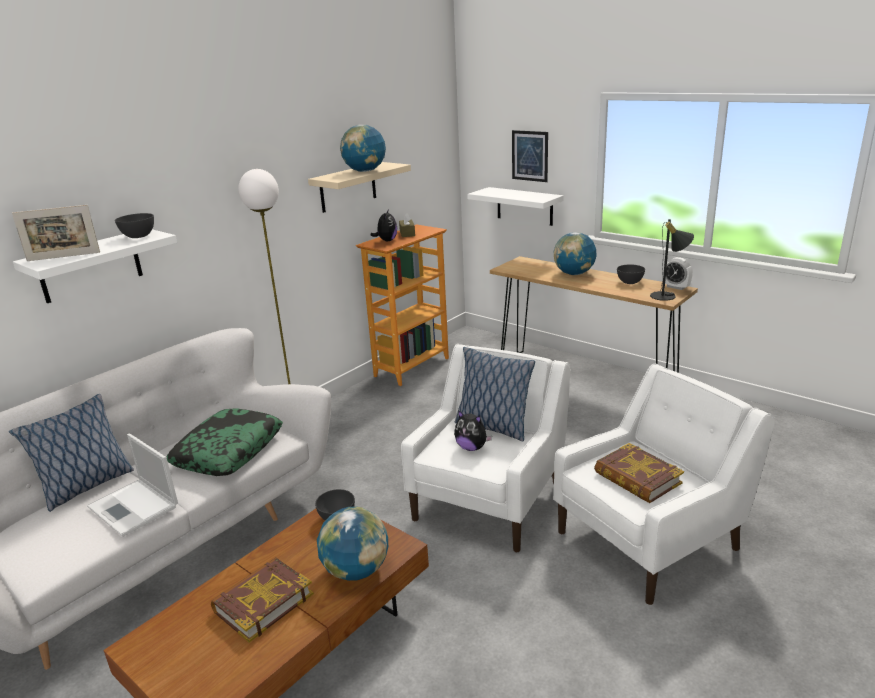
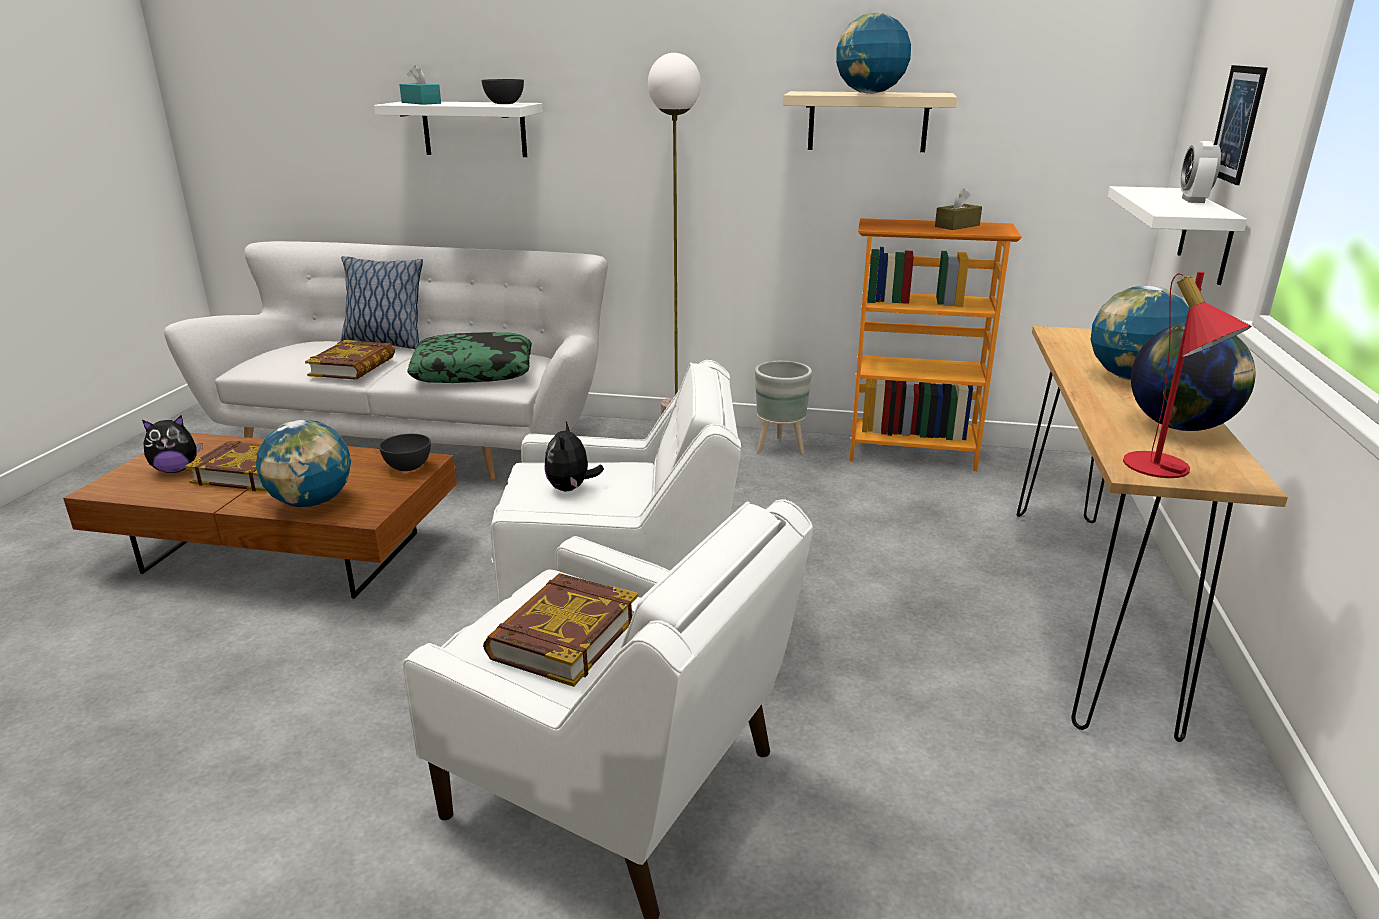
camera: 60 degrees right, 0 degrees up
(64, 256) = (421, 103): picture frame -> turquoise tissue box
(134, 507) = (353, 366): laptop -> book
(361, 400) = (780, 448): none -> grey planter
(386, 241) = (903, 224): plush toy -> plush toy (176, 470)
(492, 426) = (642, 490): pillow -> none
(630, 282) = (1180, 427): grey bowl -> globe
(668, 296) = (1165, 470): black table lamp -> red table lamp
(676, 287) = (1241, 472): alarm clock -> alarm clock (1193, 200)

